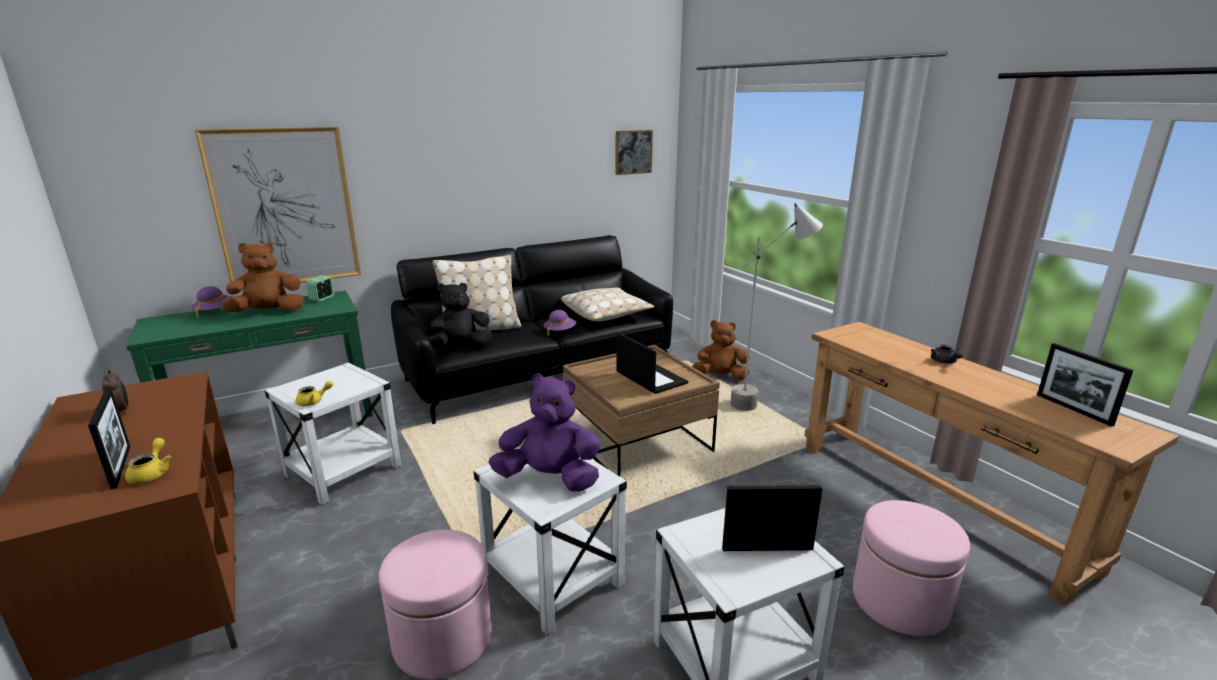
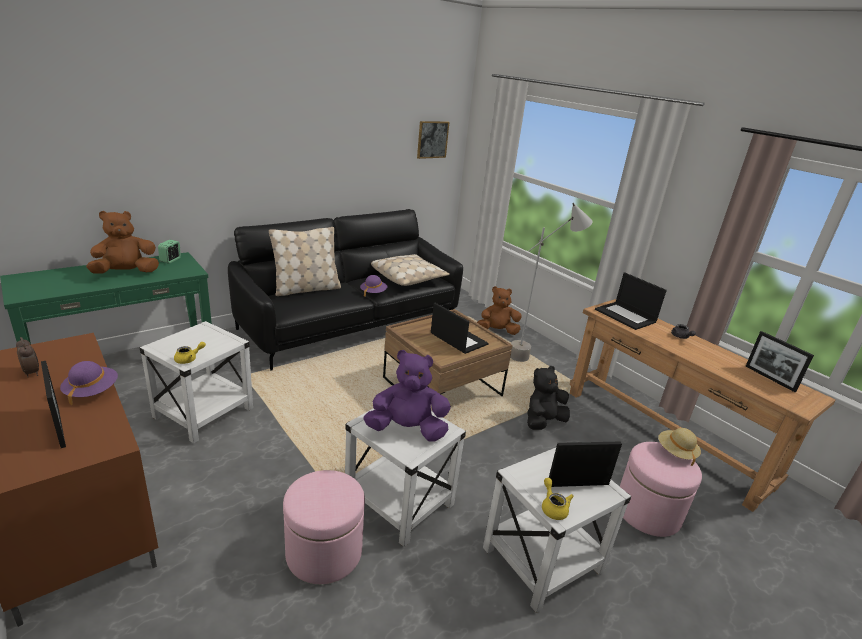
camera: 10 degrees left, 5 degrees up
(152, 473) = (91, 433): yellow teapot -> yellow teapot (553, 507)
(215, 311) = (75, 270): purple hat -> purple hat (91, 391)
(285, 208) = (138, 178): picture -> none
(461, 347) = (294, 306): black plush toy -> black plush toy (543, 422)
(870, 340) = (626, 316): none -> laptop
(932, 514) = (676, 452): none -> beige hat

